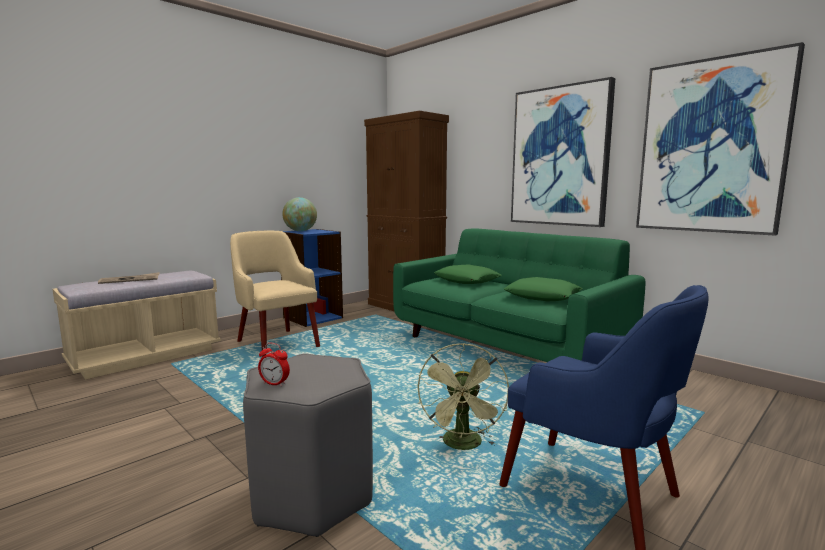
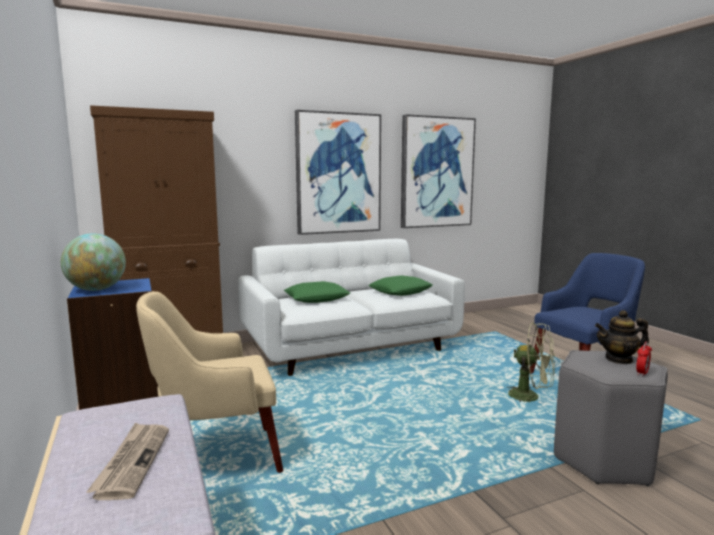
camera: 70 degrees left, 0 degrees up
(323, 375) = (619, 359): none -> teapot
(506, 345) = (350, 347): green sofa -> white sofa

